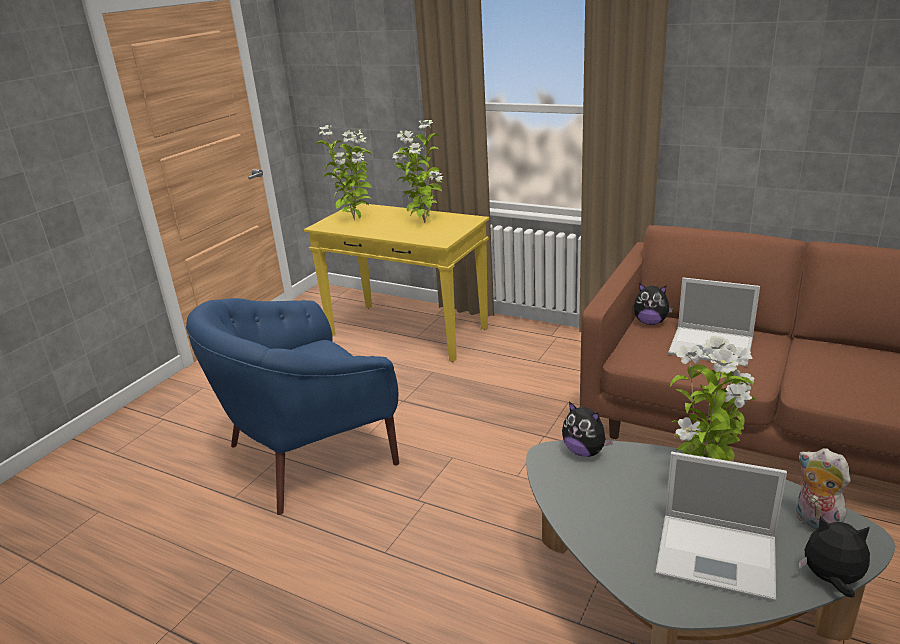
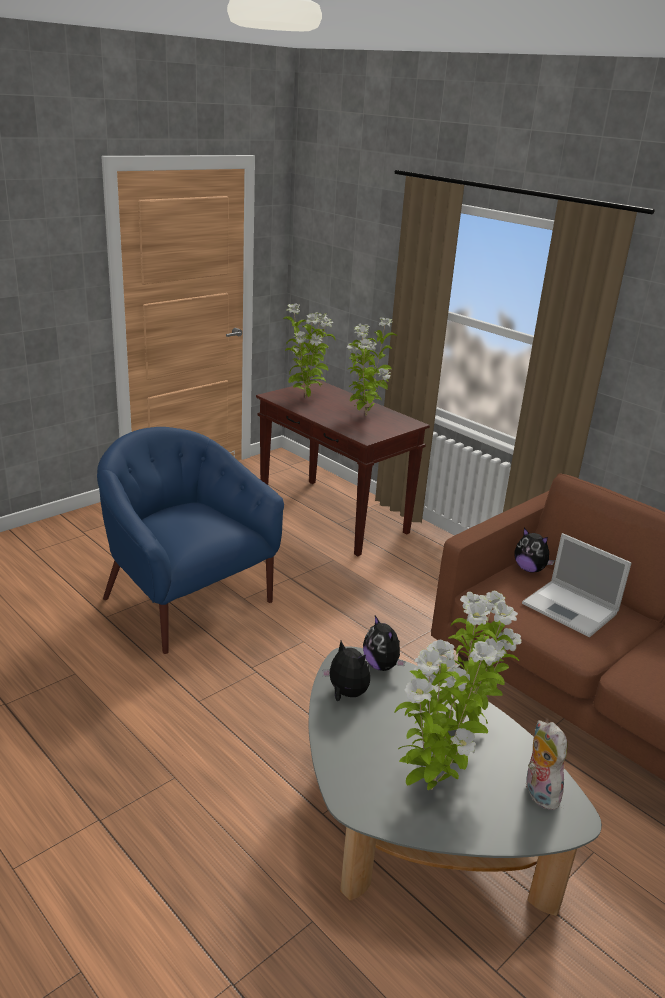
camera: 15 degrees right, 0 degrees up
(310, 453) = (185, 600): blue armchair -> blue armchair turned 60 degrees clockwise
(409, 332) = (334, 517): yellow console table -> brown console table
(719, 556) = (430, 787): laptop -> potted plant
(831, 580) = (513, 840): plush toy -> plush toy (346, 694)

